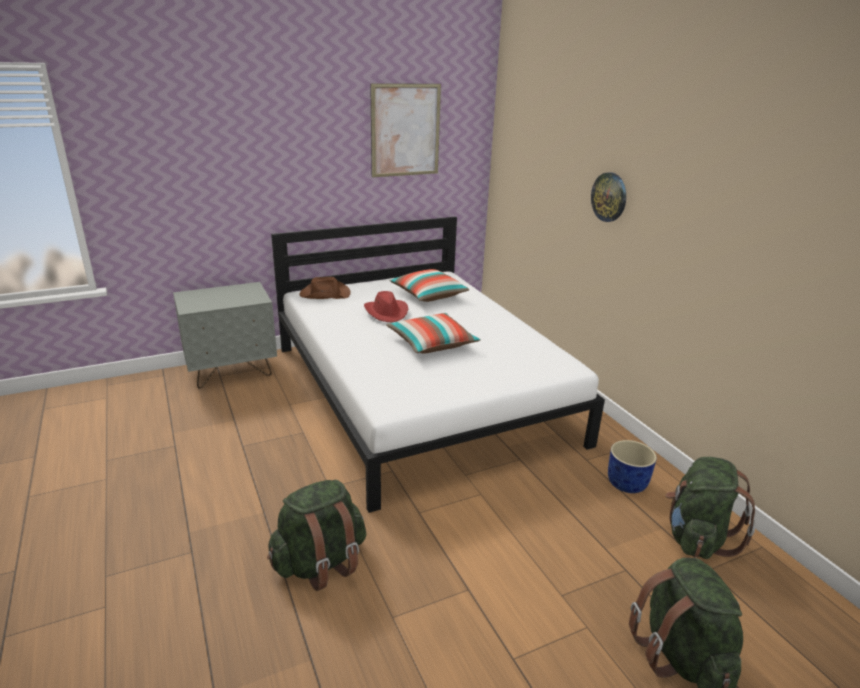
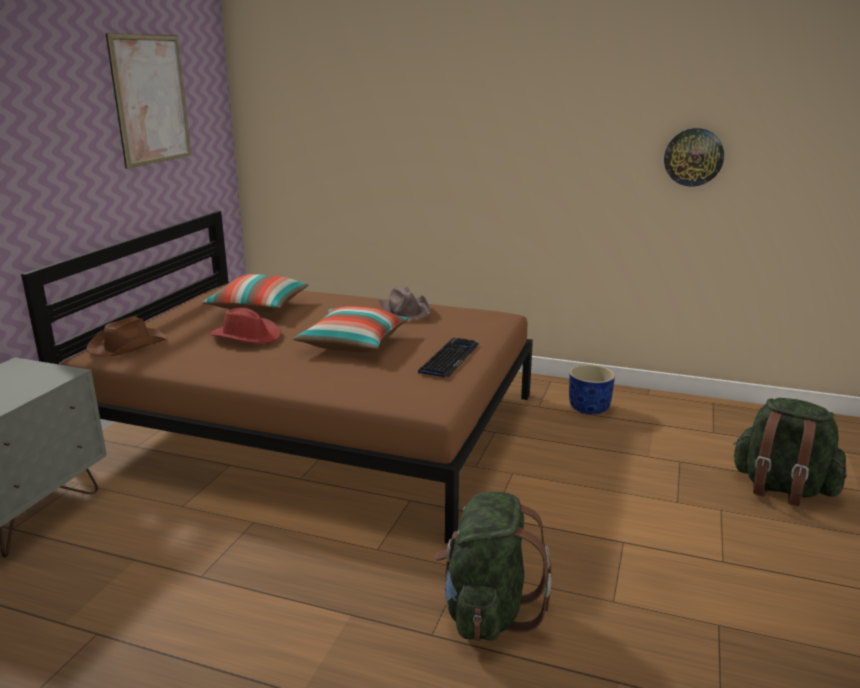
camera: 45 degrees left, 5 degrees down
(420, 392) = (315, 424): white bed -> brown bed
(464, 382) = (449, 358): none -> keyboard
(510, 334) = (405, 311): none -> brown hat
(609, 197) = (452, 138): wall clock -> wall clock (693, 157)
(696, 537) = (678, 418): green backpack -> none

